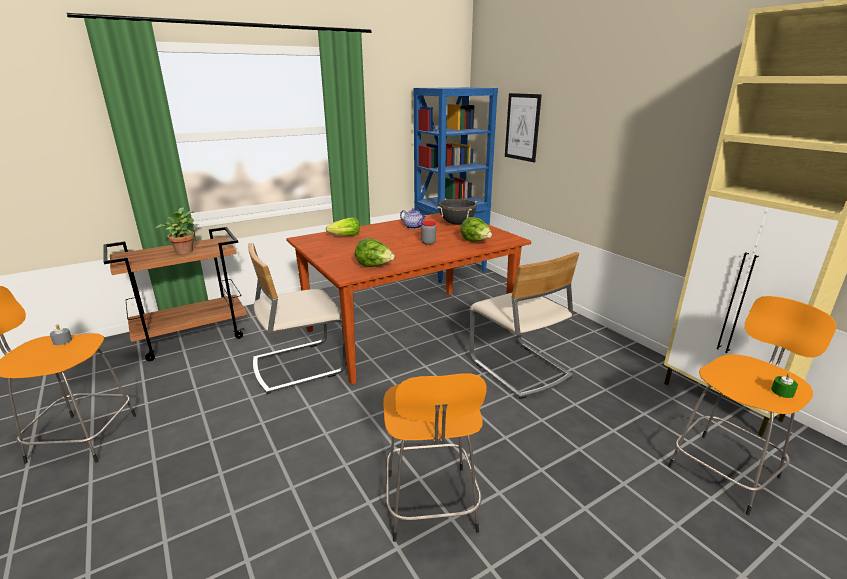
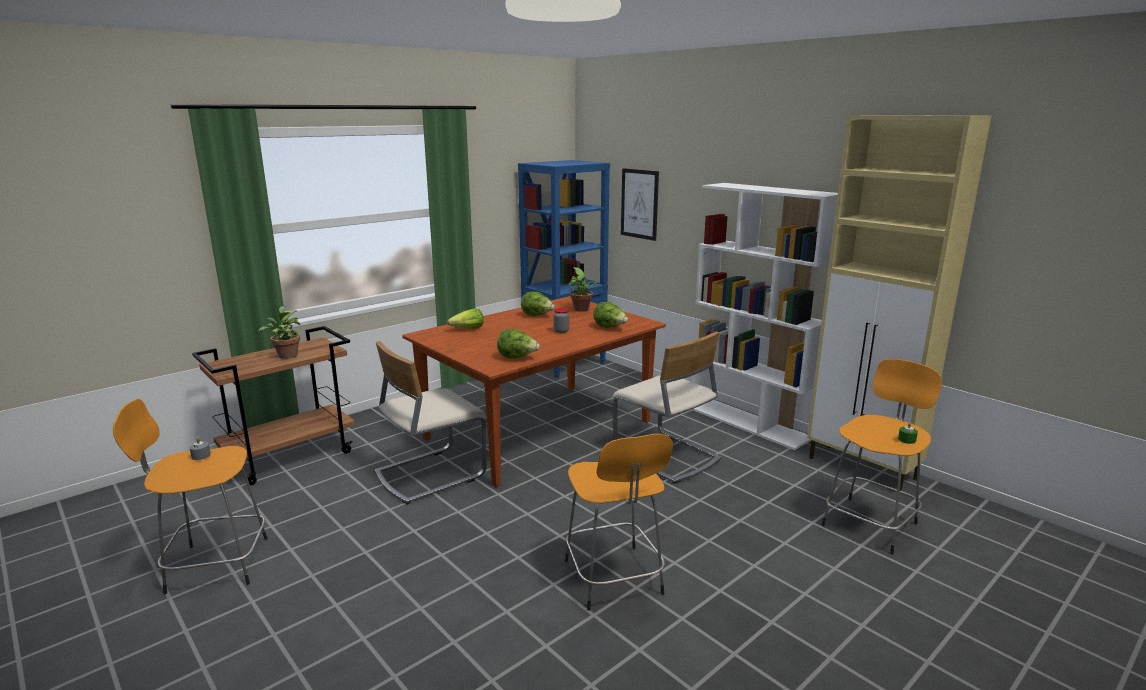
camera: 10 degrees left, 5 degrees down
(413, 227) = (537, 315): teapot -> lettuce
(456, 224) = (582, 310): black cooking pot -> potted plant
(608, 340) = (749, 423): none -> white bookcase

